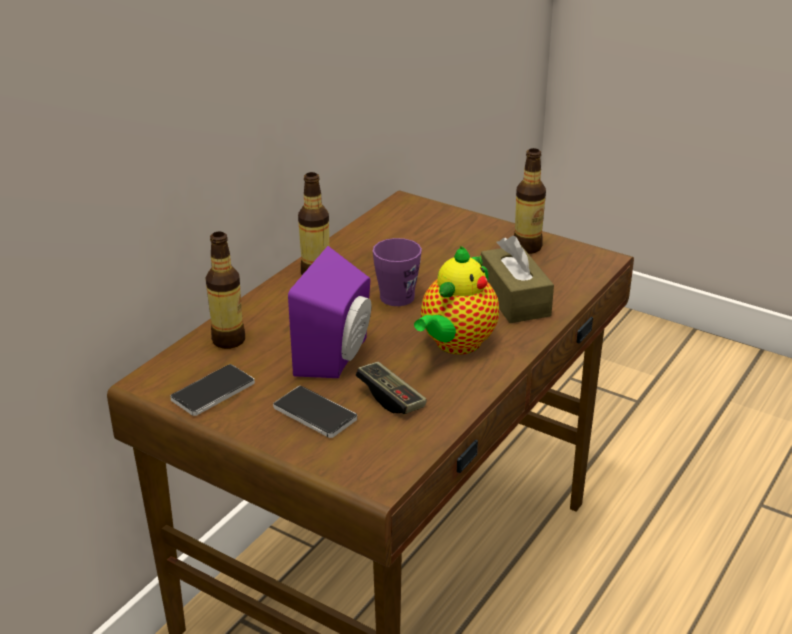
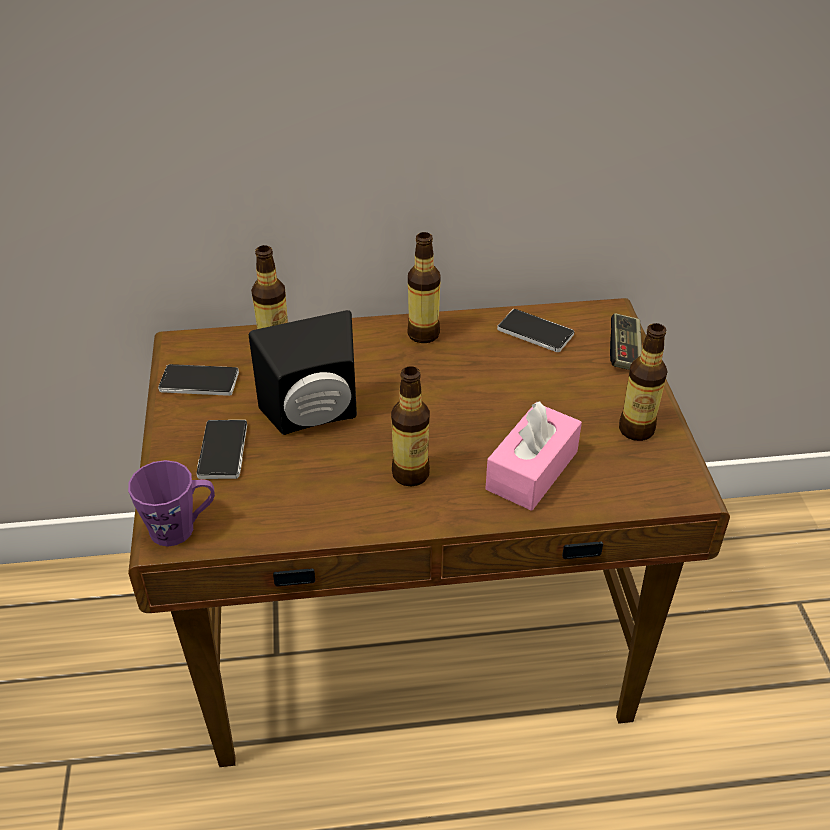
camera: 50 degrees right, 10 degrees up
(338, 357) = (315, 417): purple speaker -> black speaker
(382, 234) = (535, 332): none -> phone
(391, 398) = (287, 480): game controller -> game controller (624, 351)
(400, 293) = (452, 397): purple mug -> purple mug (181, 528)
(455, 344) = (411, 474): teapot -> bottle
(514, 299) = (532, 470): brown tissue box -> pink tissue box

